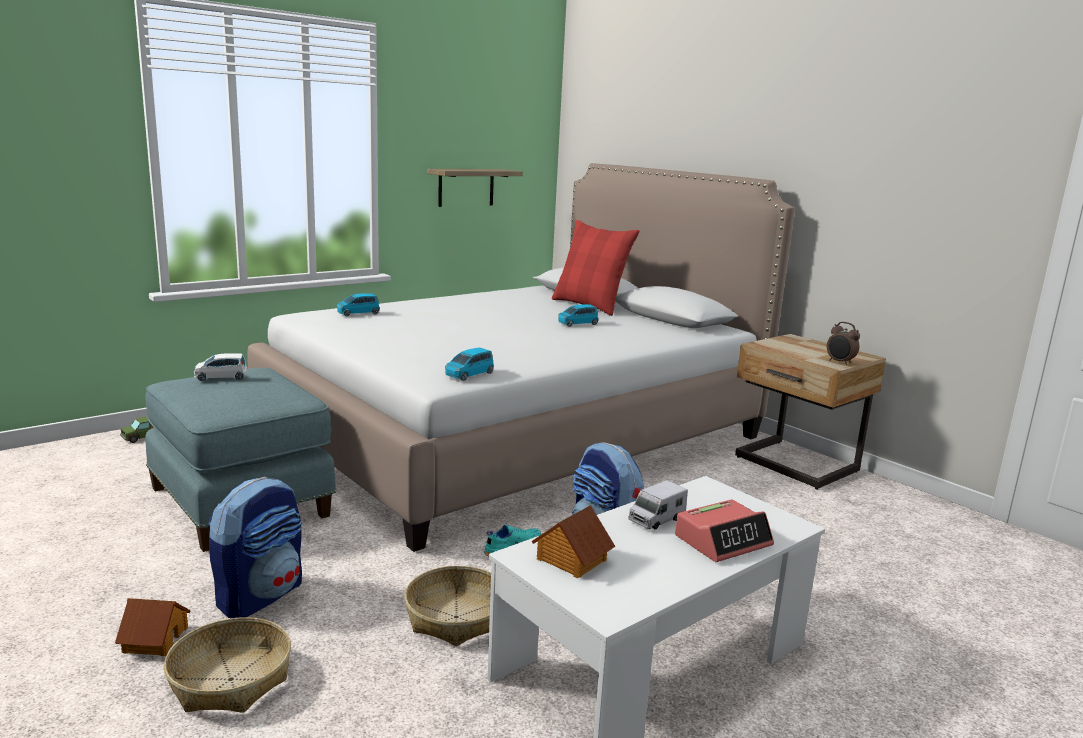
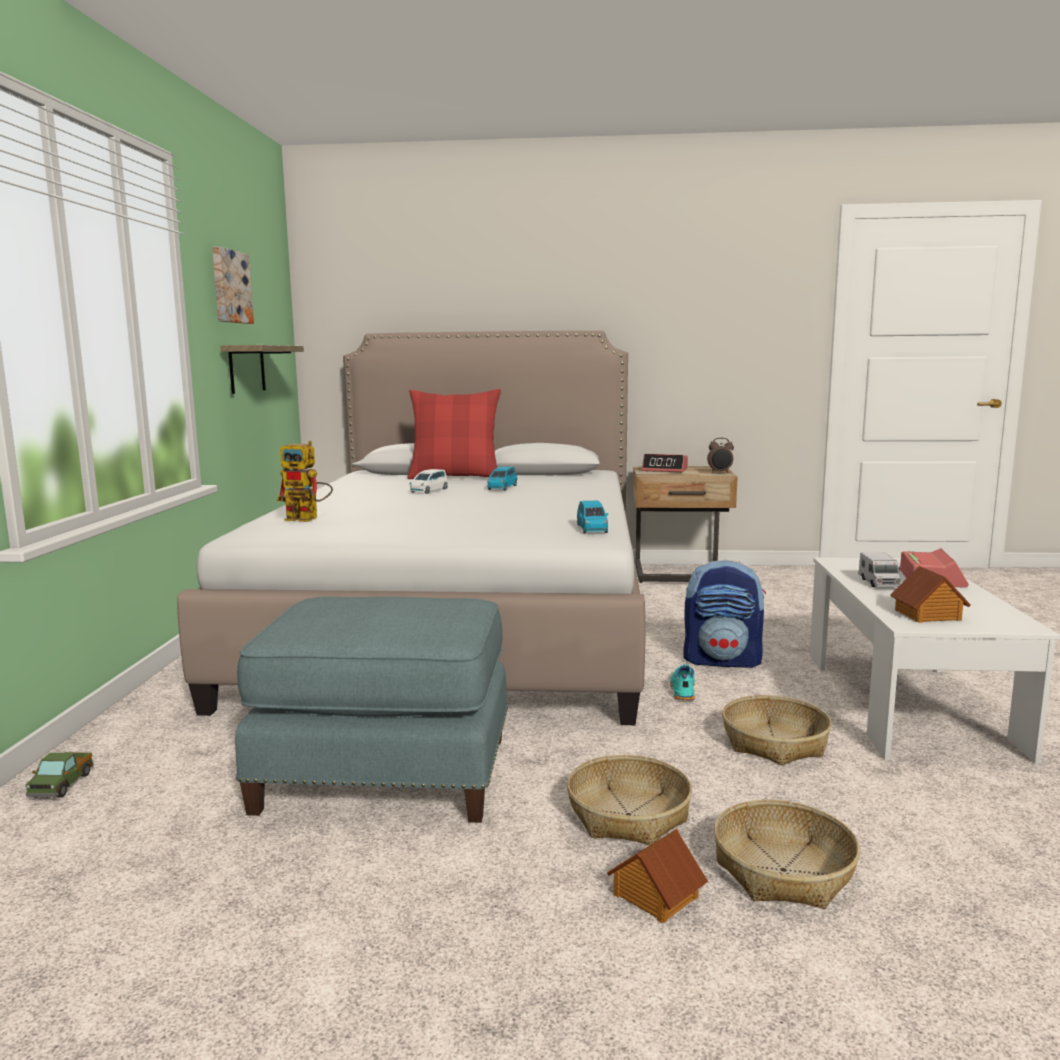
camera: 45 degrees left, 5 degrees down
(221, 377) = (330, 611): white toy car -> white toy car (429, 490)
(261, 595) = (627, 815): backpack -> basket
(358, 313) = (309, 519): blue toy car -> toy robot
(449, 121) = (229, 287): none -> picture
(796, 345) = (665, 470): none -> alarm clock

